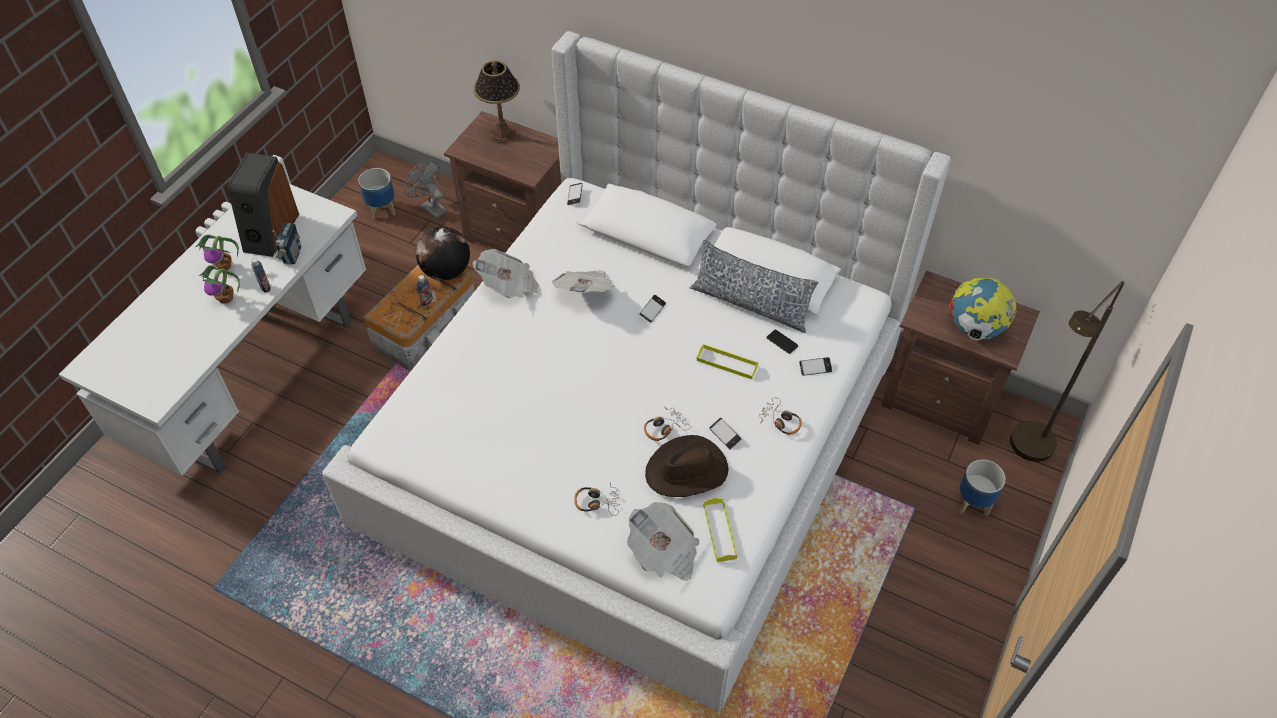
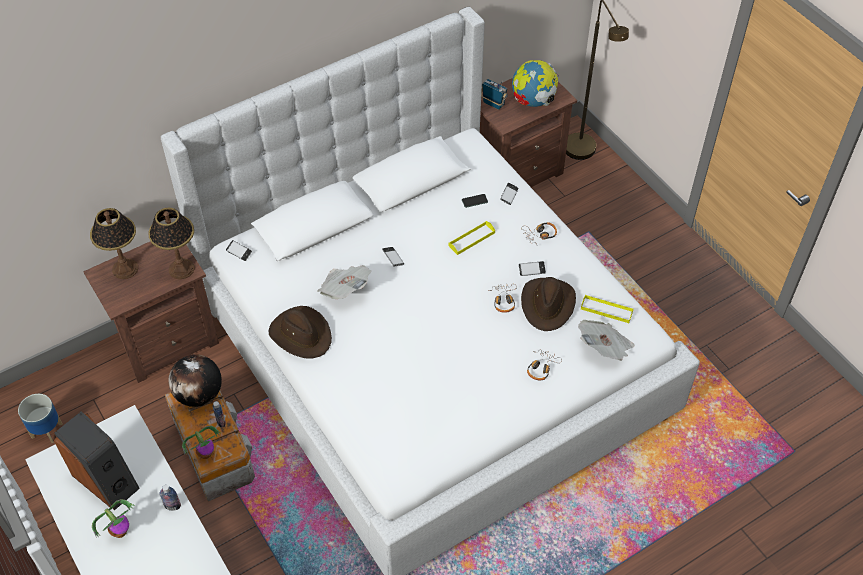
camera: 60 degrees left, 0 degrees up
(226, 298) = (162, 542): potted plant -> potted plant (206, 453)
(292, 255) = (150, 472): radio -> radio (493, 104)
(430, 207) = (77, 392): grey fan -> none
(509, 286) = (301, 334): newspaper -> brown hat
(528, 168) = (181, 269): none -> table lamp
(750, 304) = (429, 201): pillow -> none
(973, 503) = (603, 201): planter -> none

